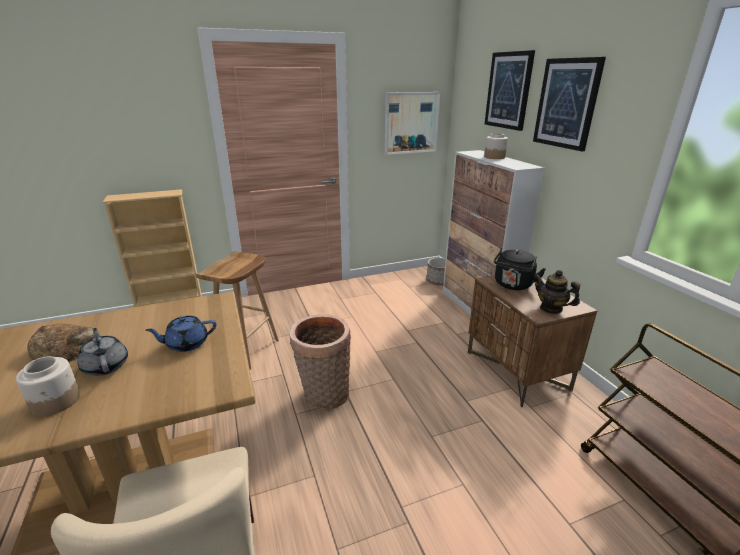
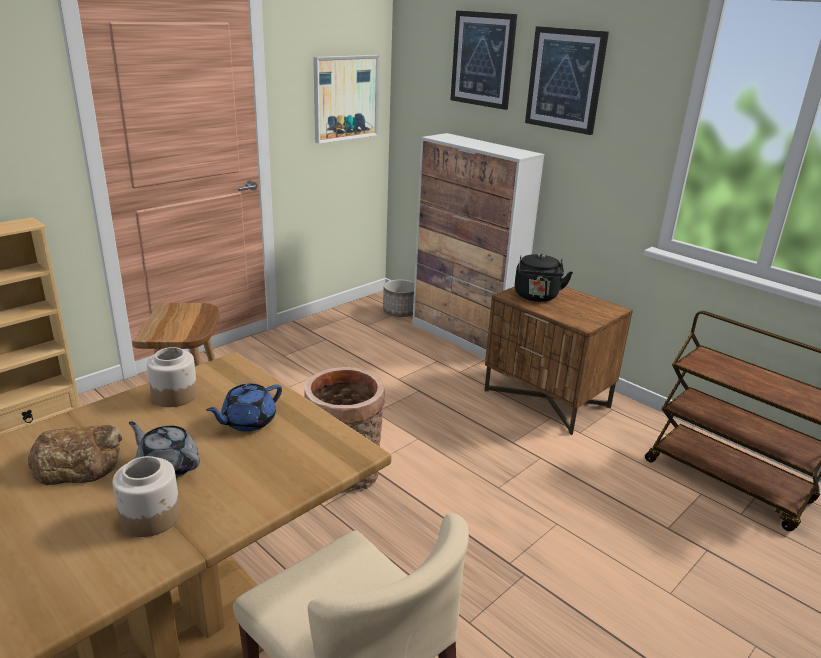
camera: 25 degrees left, 0 degrees up
(494, 157) = (476, 143): jar -> jar (175, 395)
(551, 308) = (590, 315): teapot -> none

